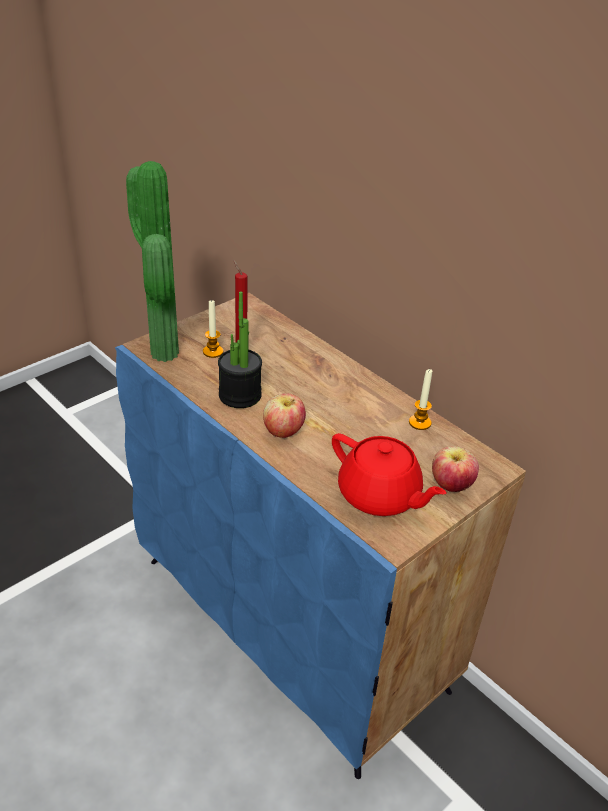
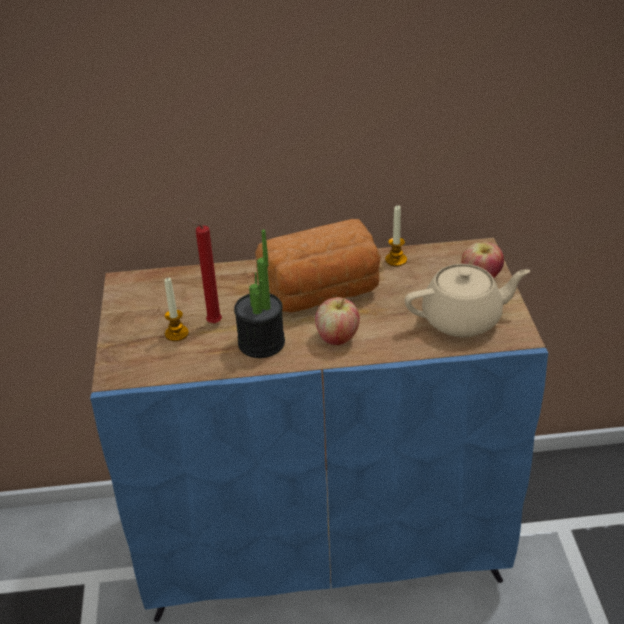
camera: 50 degrees left, 0 degrees up
(159, 354) = (141, 371): potted plant -> none
(331, 400) = (323, 293): none -> bread
(380, 496) = (463, 320): red teapot -> beige teapot

